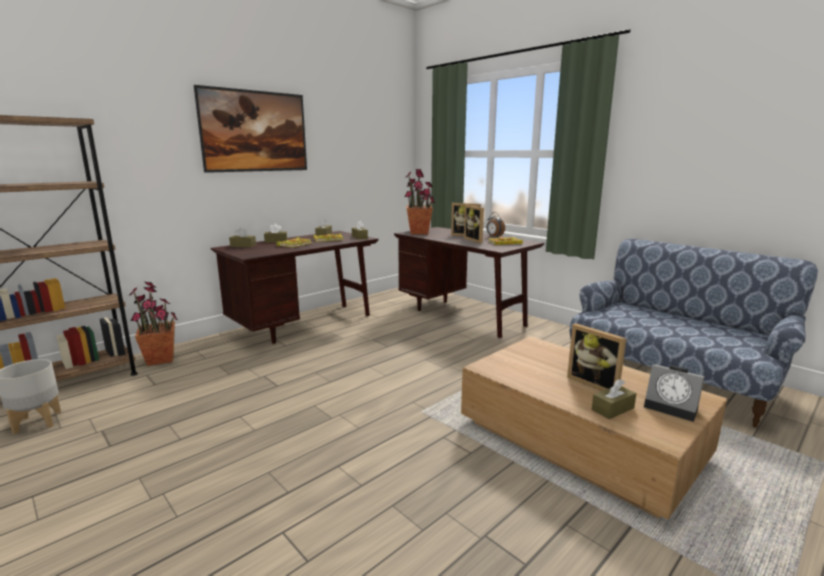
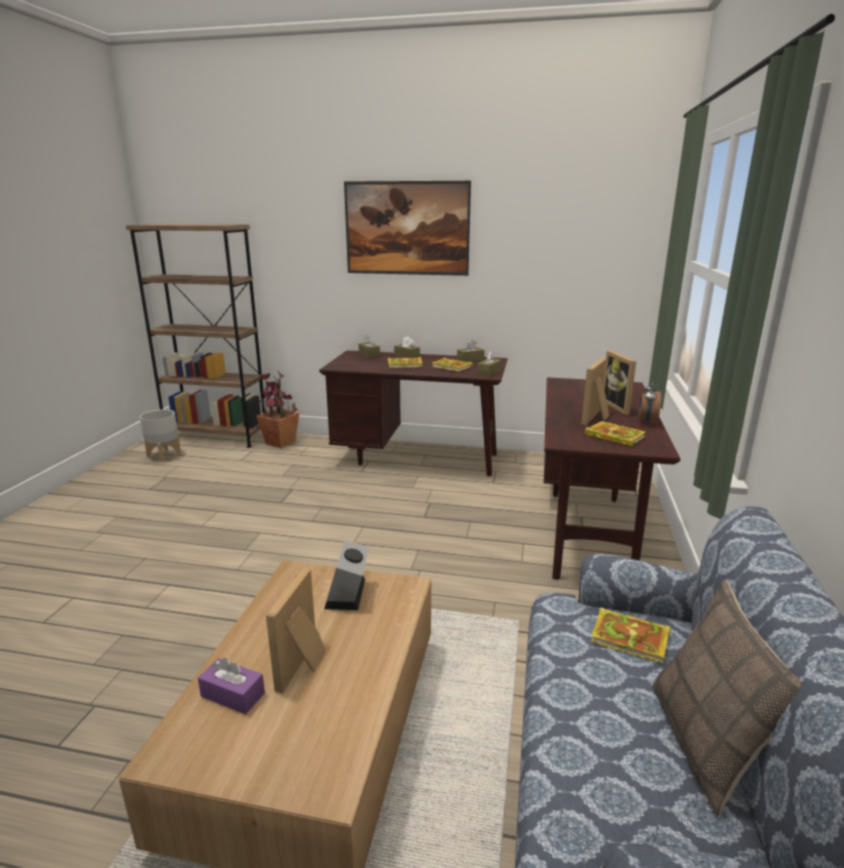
camera: 55 degrees right, 5 degrees up
(419, 233) = (575, 385): potted plant -> none
(612, 409) = (233, 695): brown tissue box -> purple tissue box
(629, 311) = (632, 638): none -> book
(673, 407) = (271, 755): alarm clock -> alarm clock (348, 595)
(701, 321) = (706, 744): none -> pillow

